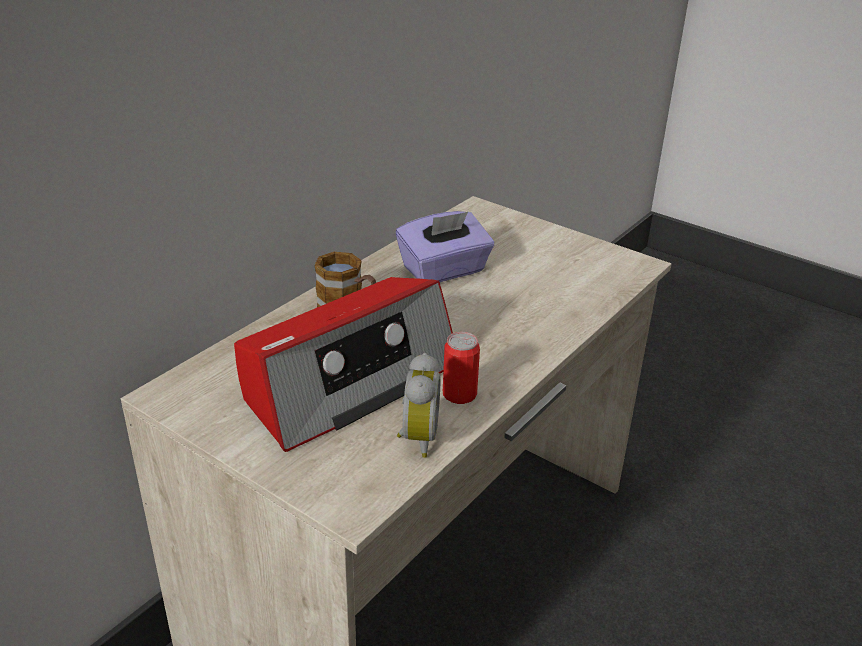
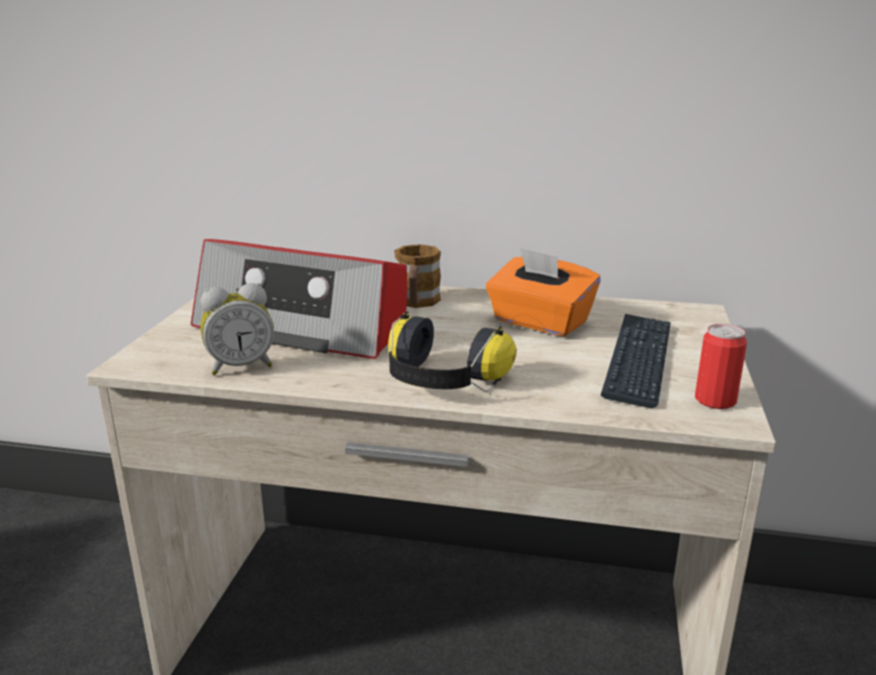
camera: 65 degrees right, 10 degrees down
(444, 271) = (539, 322): purple tissue box -> orange tissue box
(459, 394) = (323, 370): can -> can (715, 400)
(521, 345) = (441, 382): none -> headphones
(540, 259) = (638, 360): none -> keyboard

